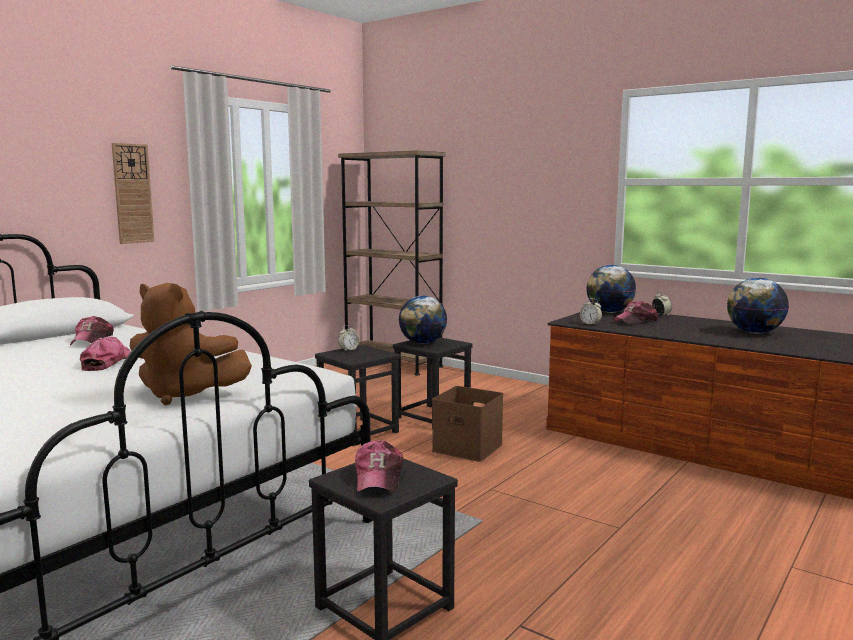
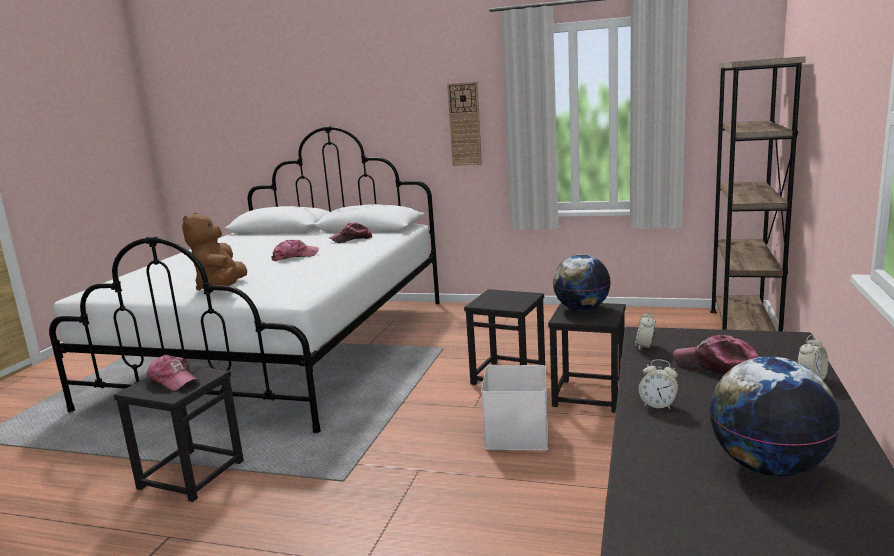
camera: 70 degrees right, 5 degrees up
(348, 350) = (513, 294): alarm clock -> alarm clock (658, 405)
(379, 478) = (174, 380): cap -> cap turned 120 degrees counterclockwise
(469, 447) = (518, 434): brown storage box -> white storage box
(609, 312) = (768, 344): globe -> none

